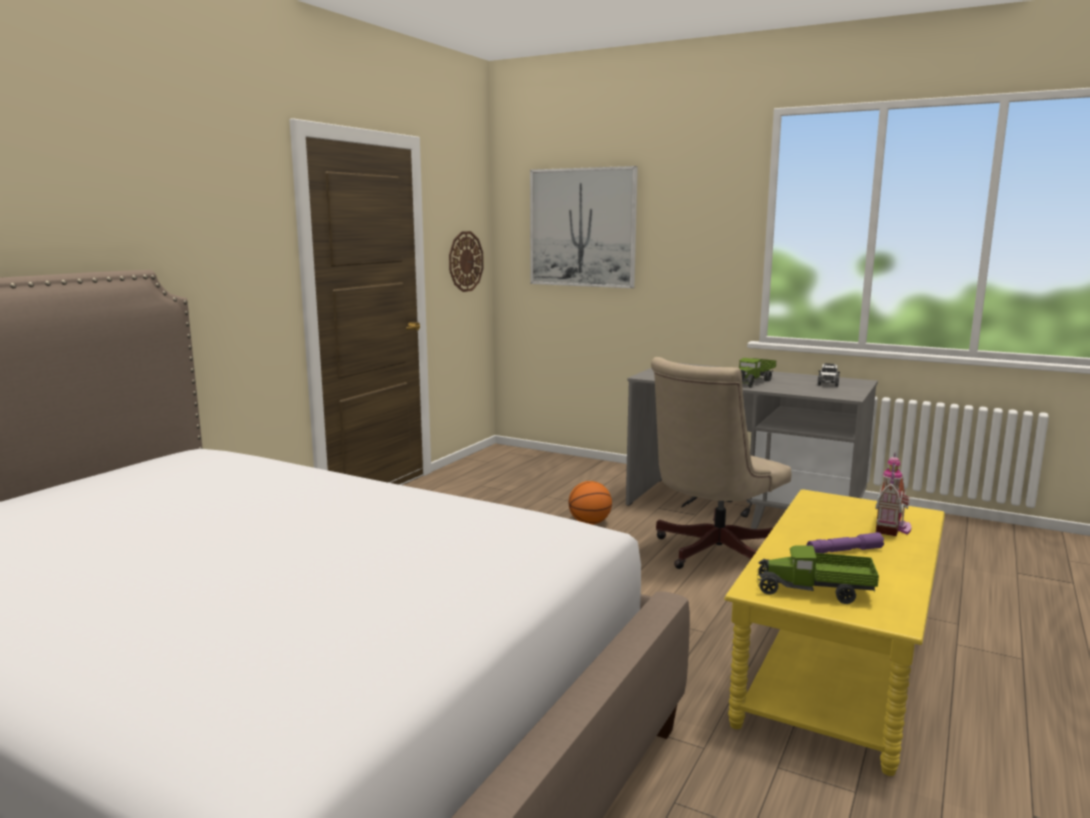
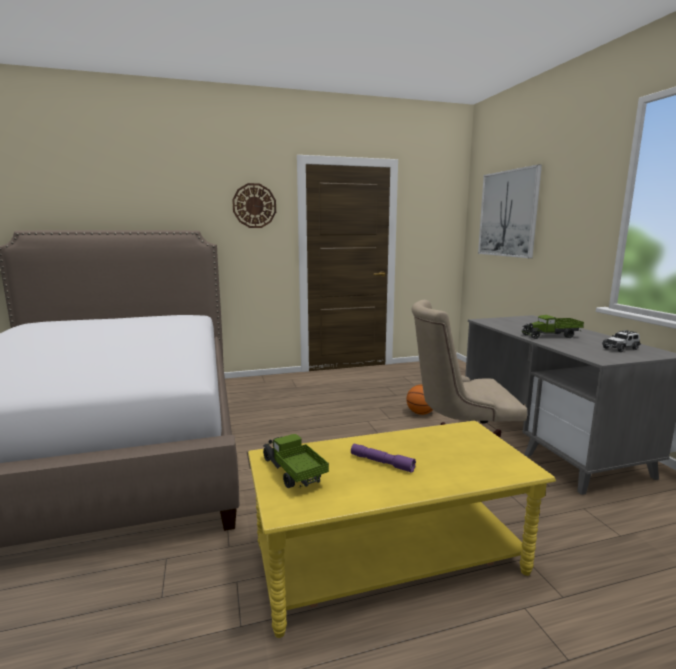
camera: 45 degrees right, 0 degrees up
(465, 261) = (436, 237): wall clock -> wall clock (254, 206)
(892, 527) = (465, 467): toy house -> none

